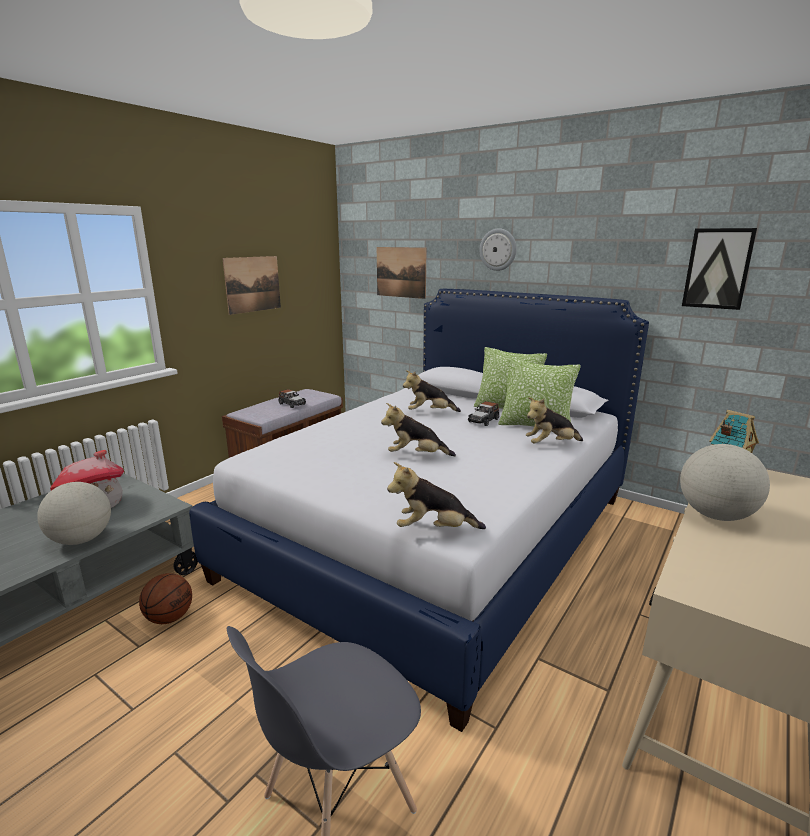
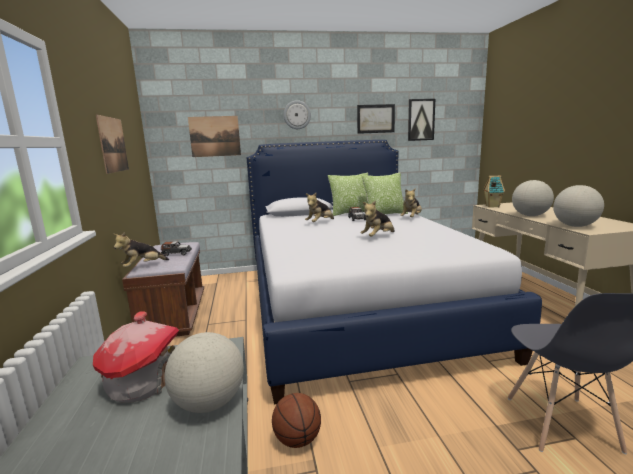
camera: 45 degrees left, 5 degrees down
(434, 529) = (480, 252): plush toy -> plush toy (142, 266)
(623, 261) = (375, 118): none -> picture
(705, 569) = (575, 226): none -> globe

